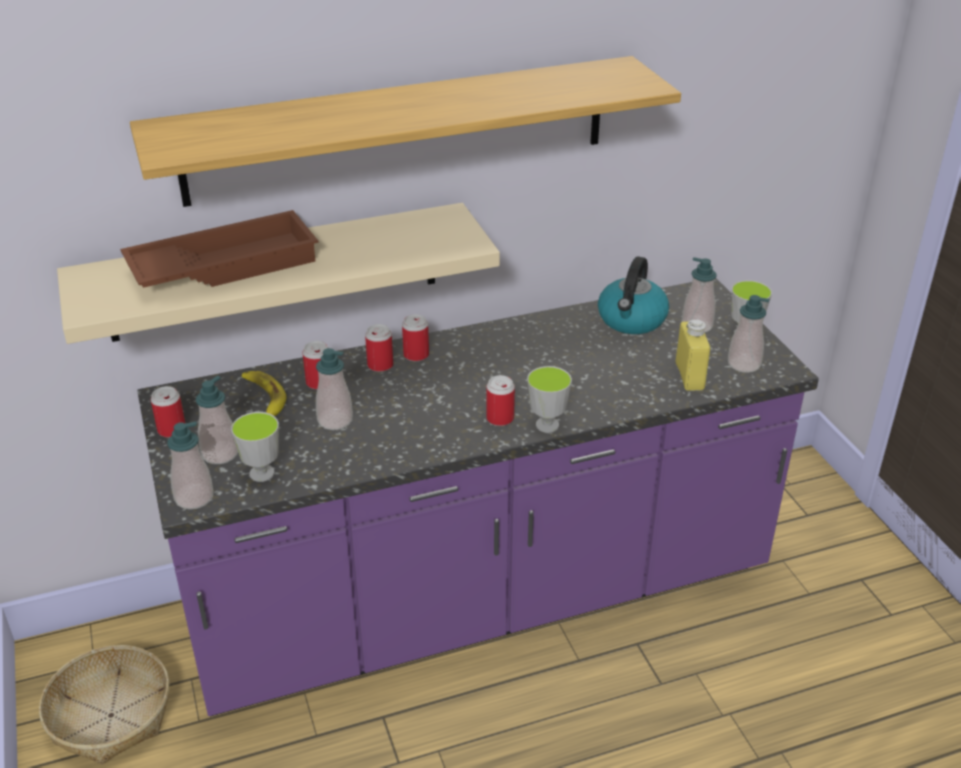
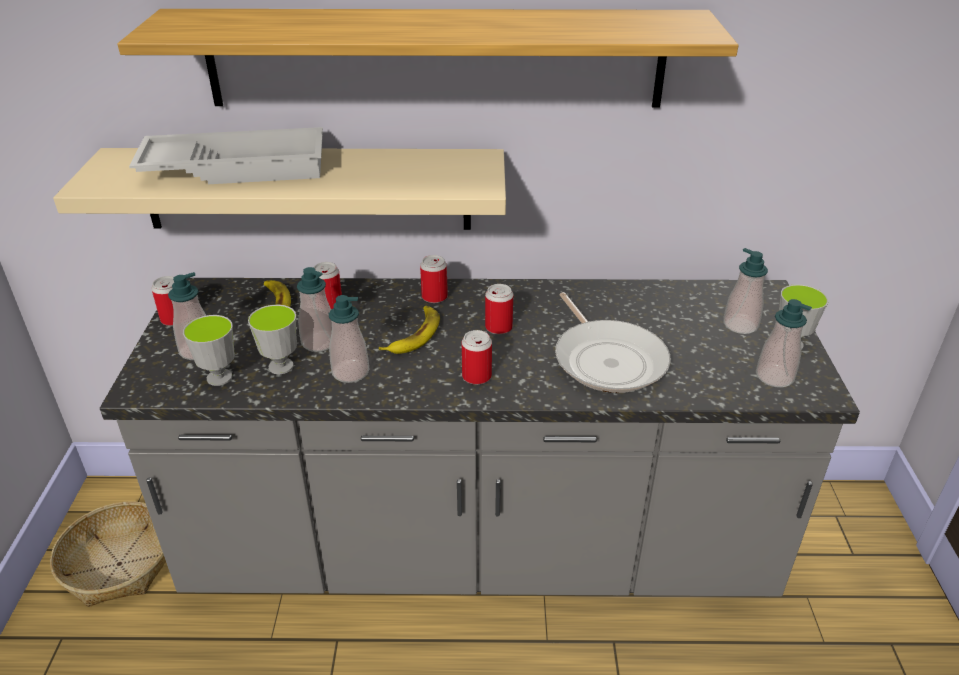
camera: 20 degrees right, 0 degrees up
(194, 498) = (145, 386): soap dispenser -> soap dispenser (350, 372)
(224, 264) = (237, 167): brown tray -> white tray
(380, 365) = (395, 299): can -> can (498, 327)
(420, 394) = (414, 335): none -> banana
(480, 600) = (479, 551): purple counter -> grey counter
(547, 425) = (521, 394): cup -> cup (281, 366)
(603, 379) = (607, 359): none -> frying pan
(632, 320) = (671, 306): kettle -> none
(689, 376) = (704, 377): yellow bottle -> none

